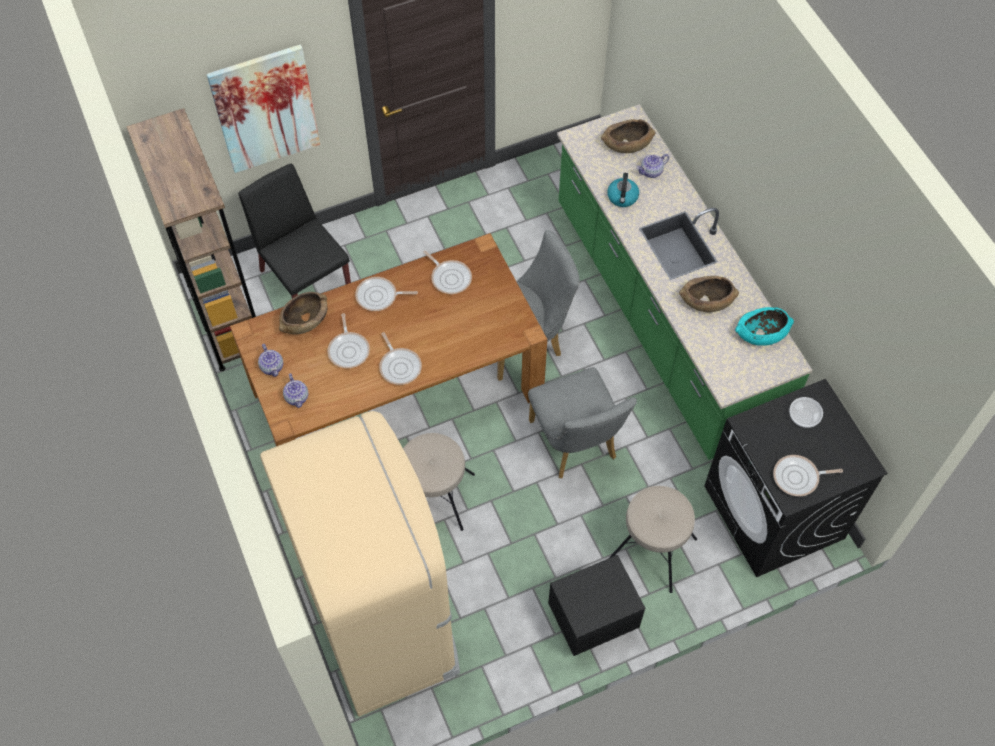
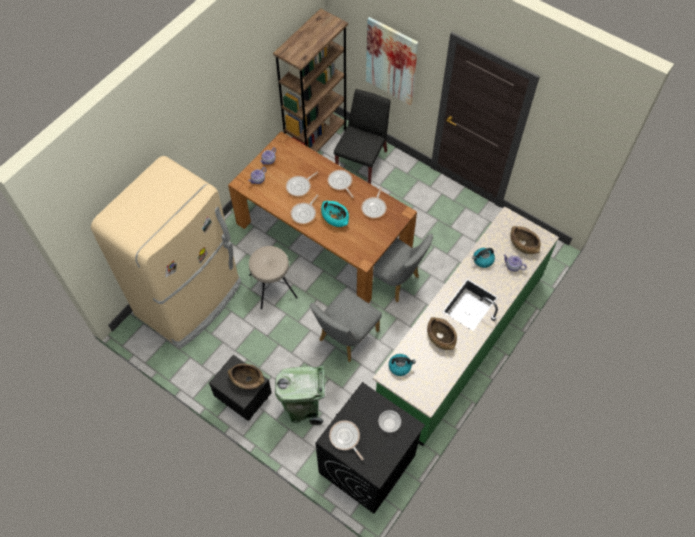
camera: 60 degrees right, 0 degrees up
(304, 320) = (305, 159): brown bowl -> brown bowl (247, 379)
(652, 549) = (304, 408): beige stool -> green trash can
(723, 367) = (400, 366): none -> kettle
(761, 333) = (438, 377): turquoise bowl -> turquoise bowl (334, 218)

